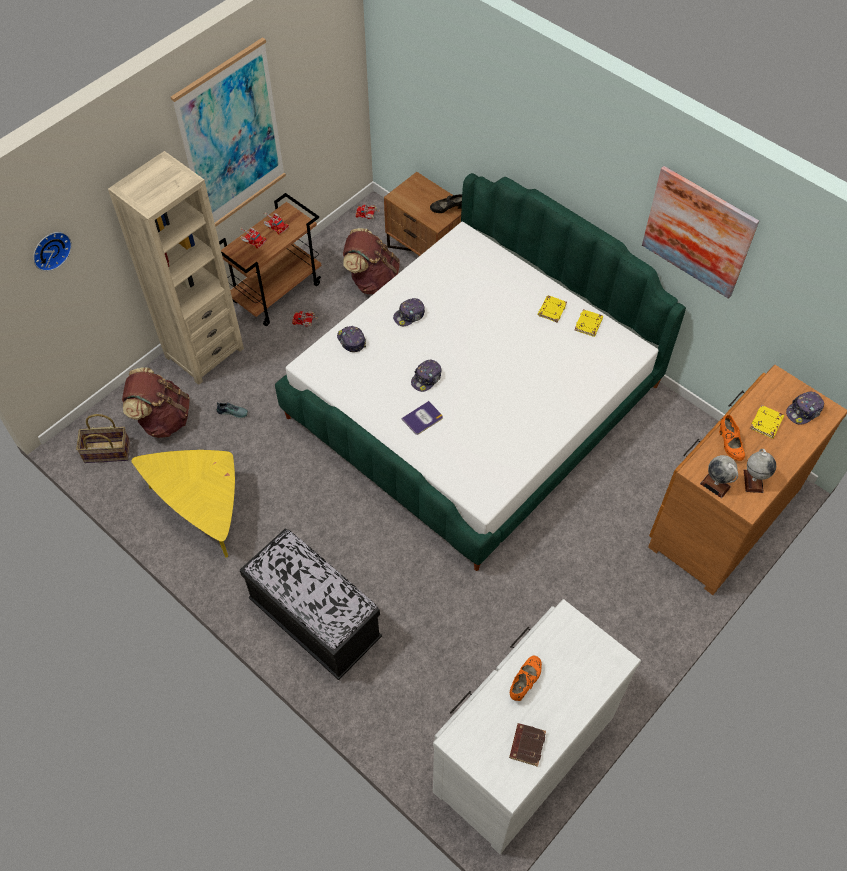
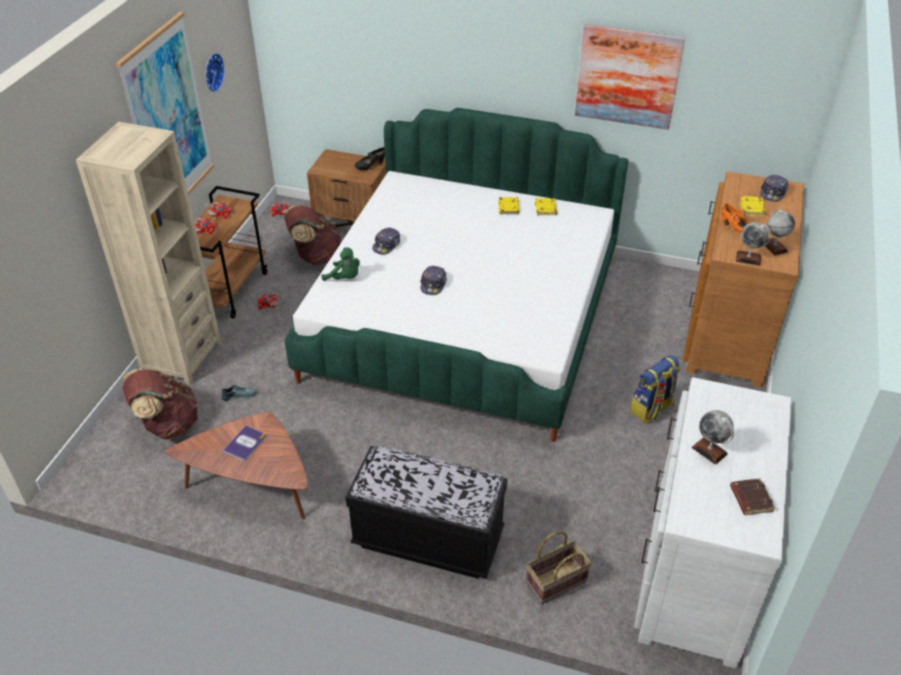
camera: 25 degrees left, 15 degrees down
(50, 249) = (28, 232): wall clock -> wall clock (212, 72)
(107, 452) = (120, 473): basket -> basket (556, 582)
(202, 508) = (253, 486): yellow coffee table -> brown coffee table
(351, 341) = (344, 278): cap -> green plush toy
(422, 418) = (450, 314): book -> book (245, 444)
(525, 682) = (709, 450): orange shoe -> globe
(588, 575) = (652, 409): none -> backpack

